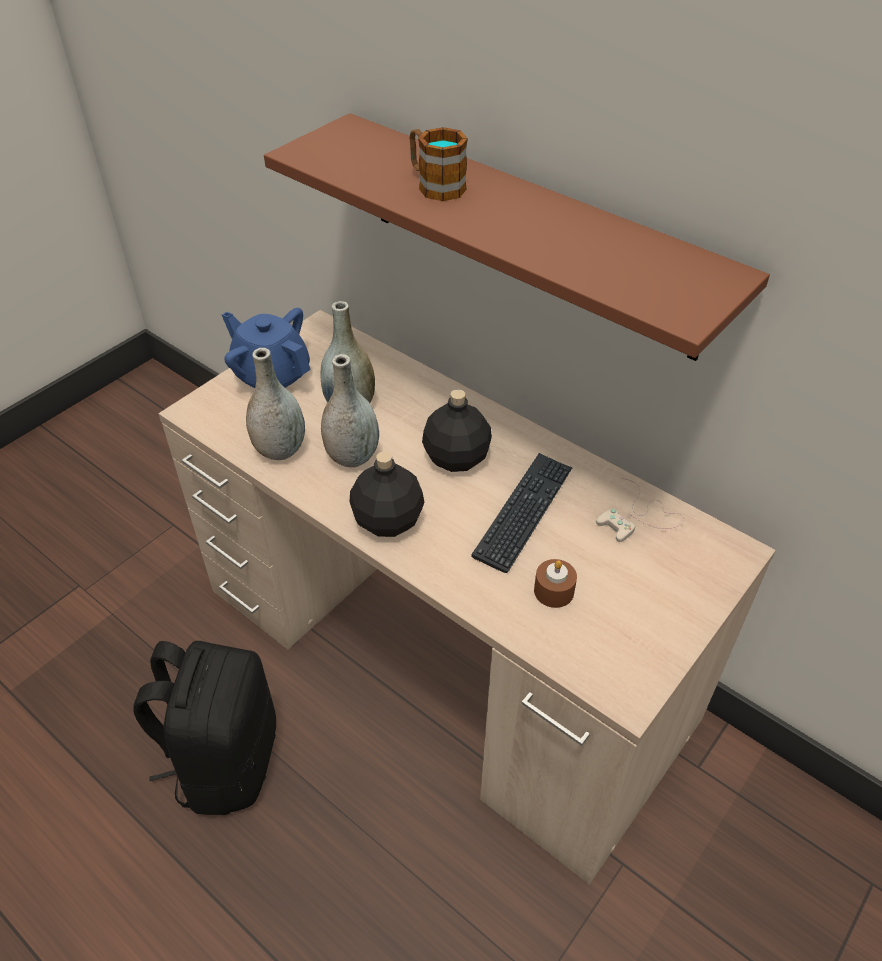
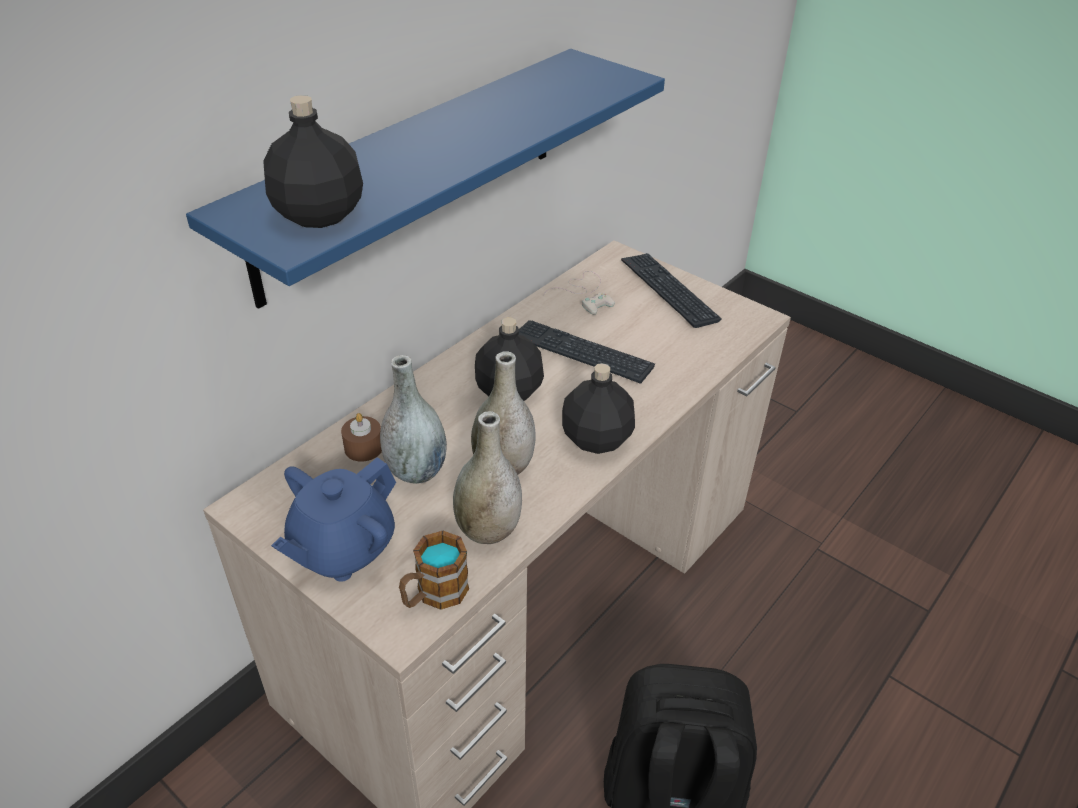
camera: 90 degrees left, 5 degrees down
(341, 157) = (317, 215): none -> black bottle
(435, 185) = (404, 162): mug -> mug (434, 594)
(529, 235) = (413, 171): brown shelf -> blue shelf
(554, 591) = (669, 343): brown candle -> brown candle (363, 448)
(666, 599) = (668, 291): none -> keyboard

